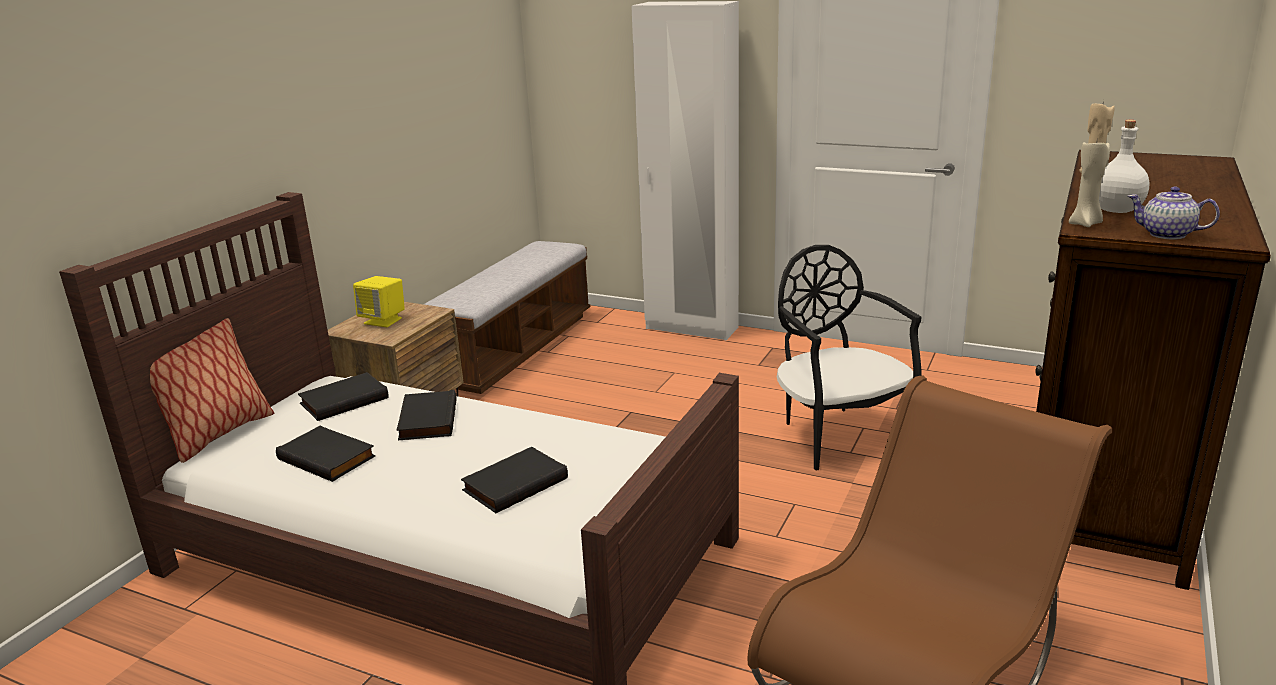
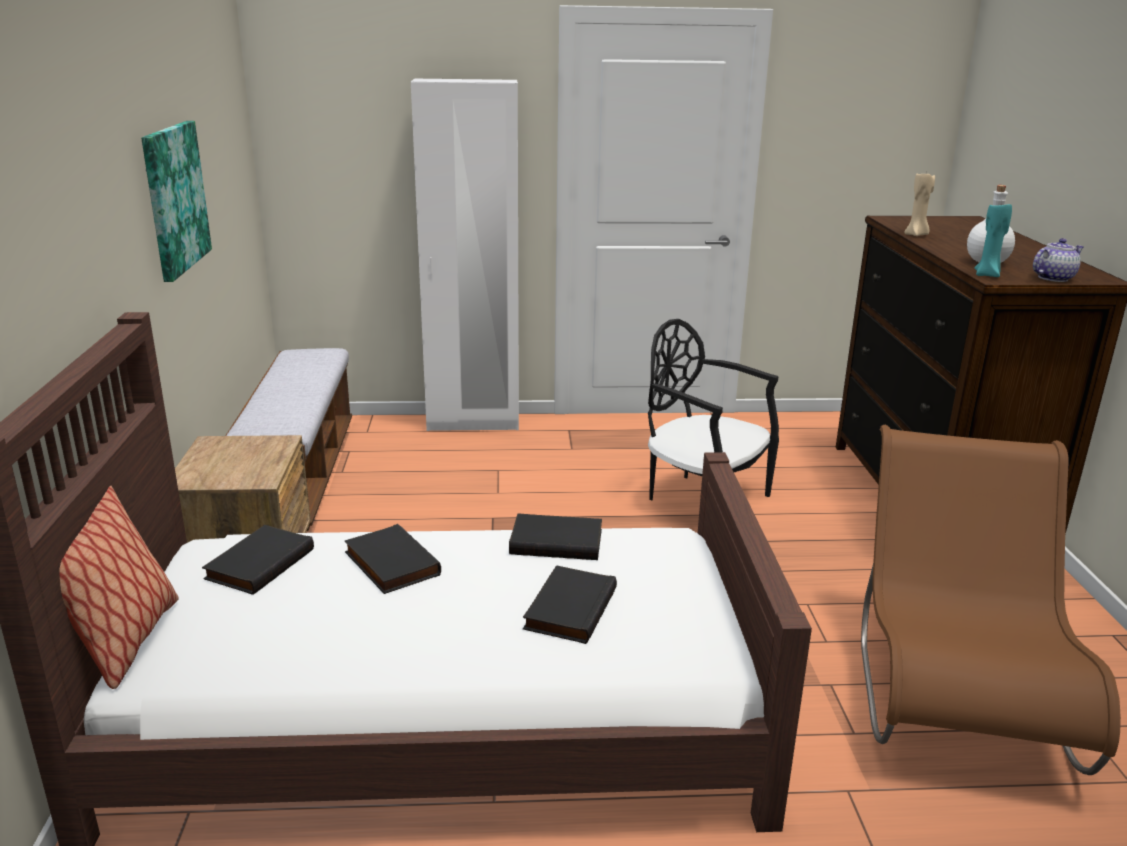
camera: 30 degrees left, 0 degrees up
(328, 457) = (320, 633): black book -> black book (557, 541)
(382, 106) = (174, 198): none -> picture
(383, 321) = (229, 461): yellow speaker -> none
(1085, 224) = (987, 275): beige candle -> turquoise candle
(1166, 234) = (1053, 278): teapot -> teapot turned 150 degrees clockwise

